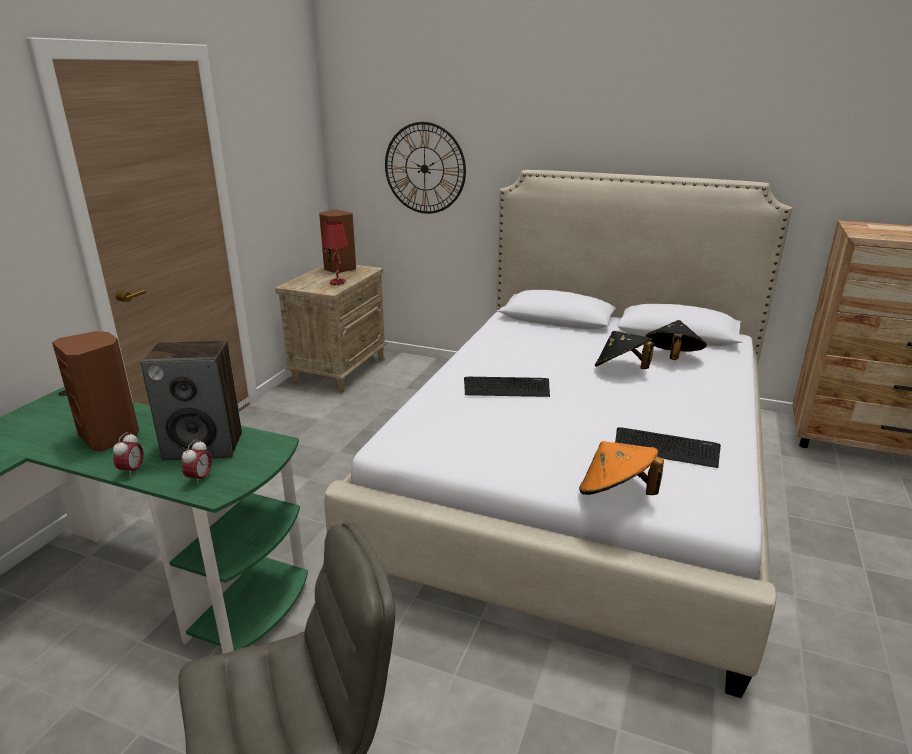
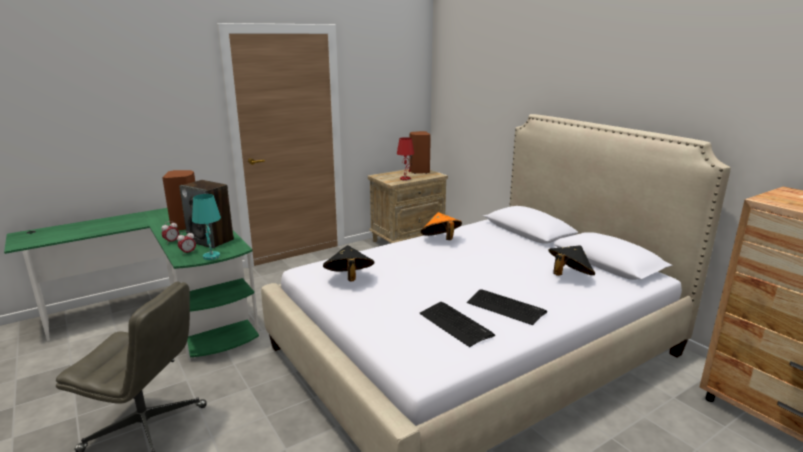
camera: 35 degrees right, 5 degrees down
(252, 470) = (211, 256): none -> turquoise table lamp
(424, 168) = (481, 108): wall clock -> none
(506, 388) = (414, 261): keyboard -> keyboard (505, 307)
(615, 493) = (377, 334): orange hat -> orange hat (441, 240)
(621, 370) = (513, 272): black hat -> black hat (349, 279)

